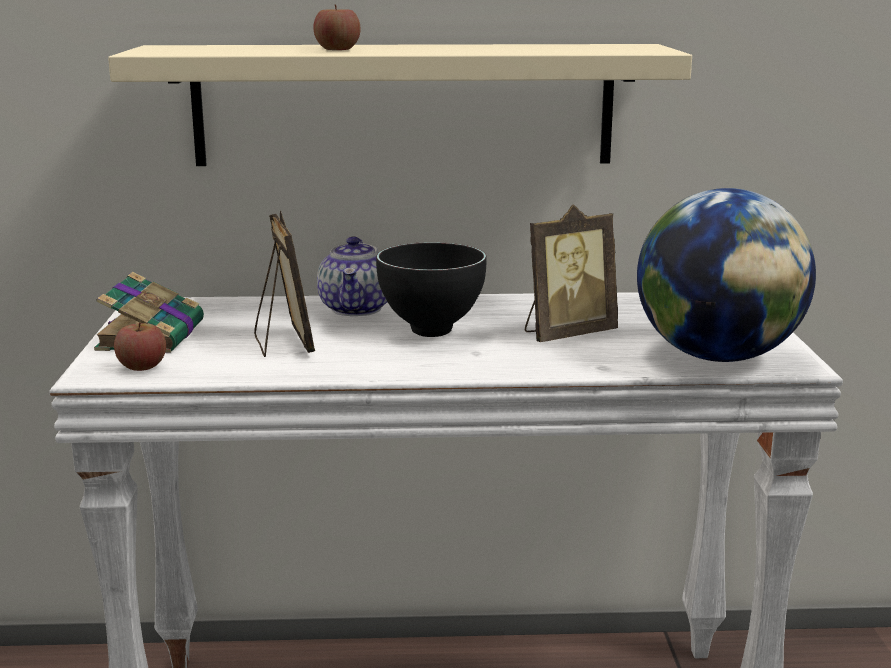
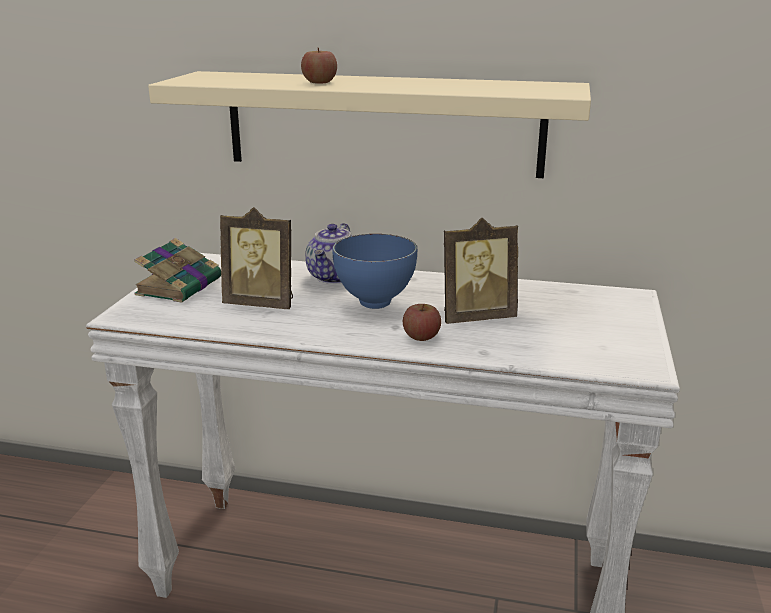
camera: 15 degrees right, 5 degrees up
(142, 366) = (155, 312): apple -> apple (421, 336)
(283, 344) = (262, 303): picture frame -> picture frame turned 105 degrees clockwise
(432, 333) = (375, 304): black bowl -> blue bowl
(717, 356) = (584, 352): globe -> none

